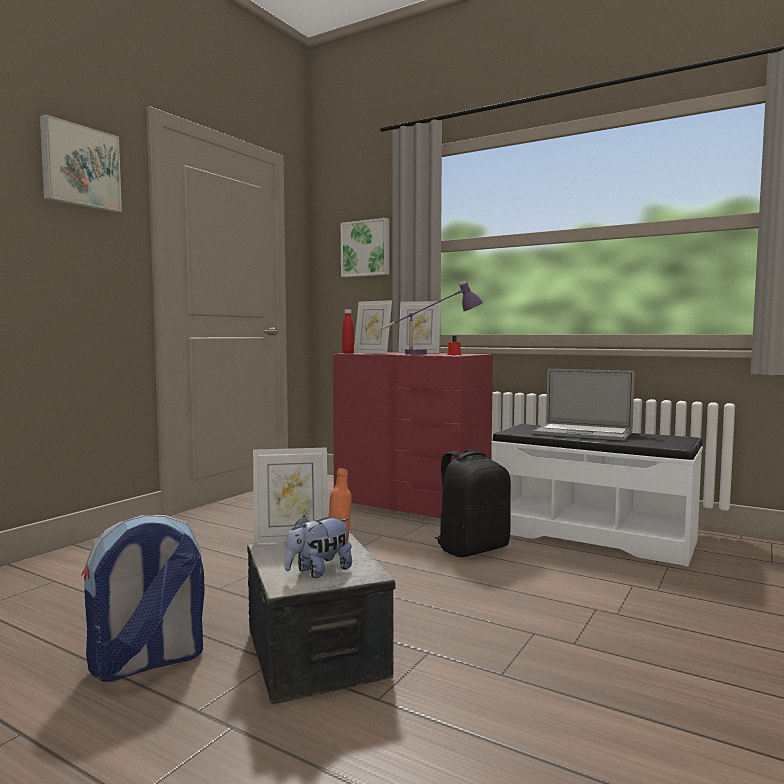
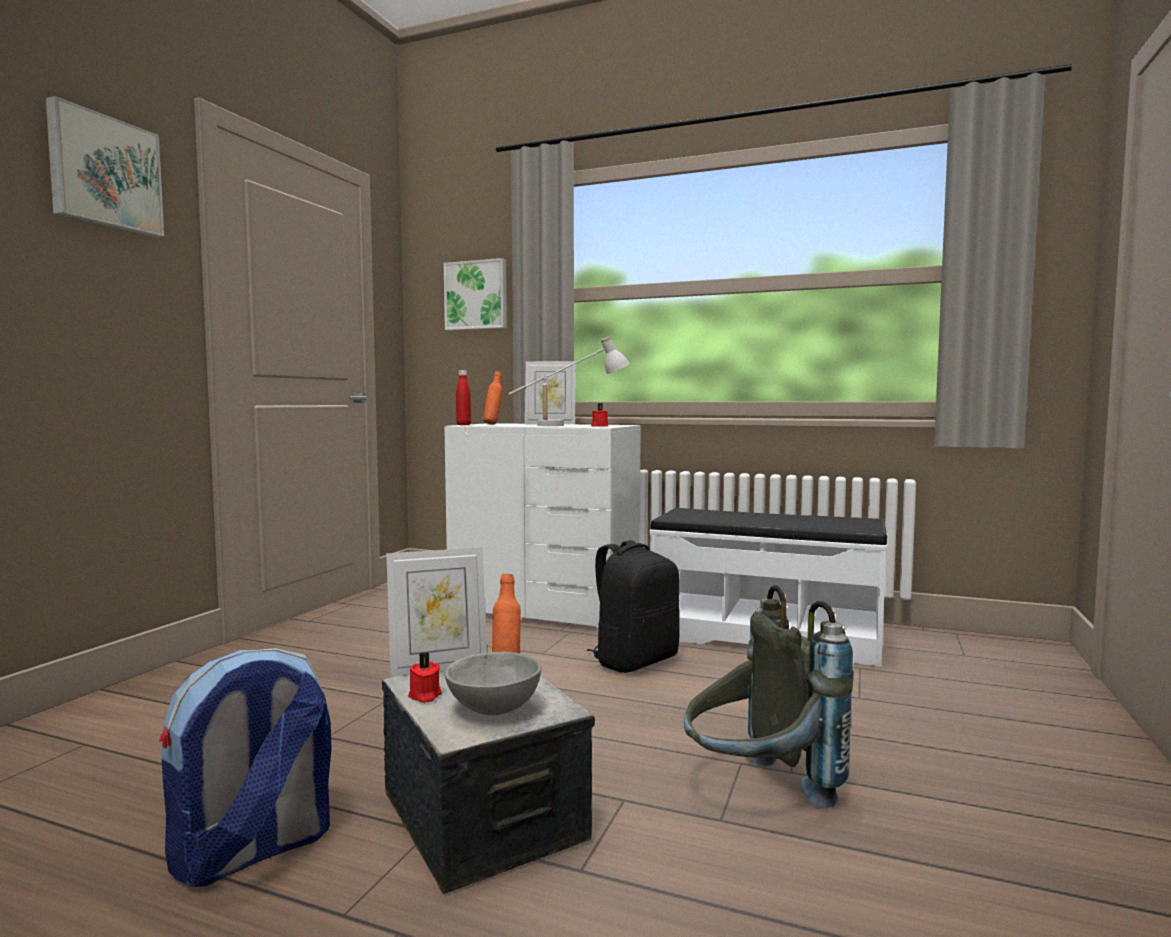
camera: 10 degrees left, 0 degrees up
(273, 558) = (424, 696): none -> red candle
(318, 571) = (492, 711): plush toy -> grey bowl
(372, 353) = (493, 424): picture frame -> orange bottle
(412, 504) = (546, 609): red dresser -> white dresser
(432, 354) = (570, 425): purple table lamp -> white table lamp
(540, 657) = (758, 793): none -> grey backpack
(582, 433) = (754, 517): laptop -> none

